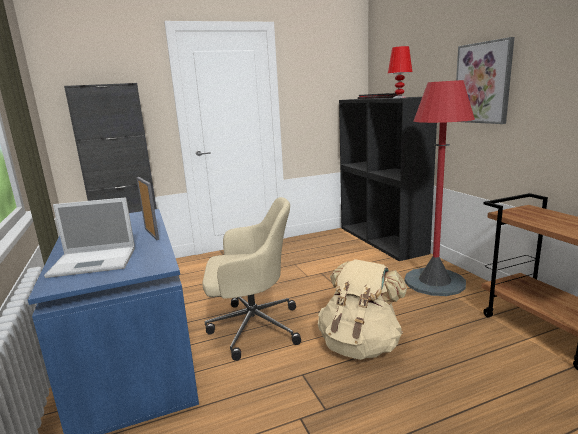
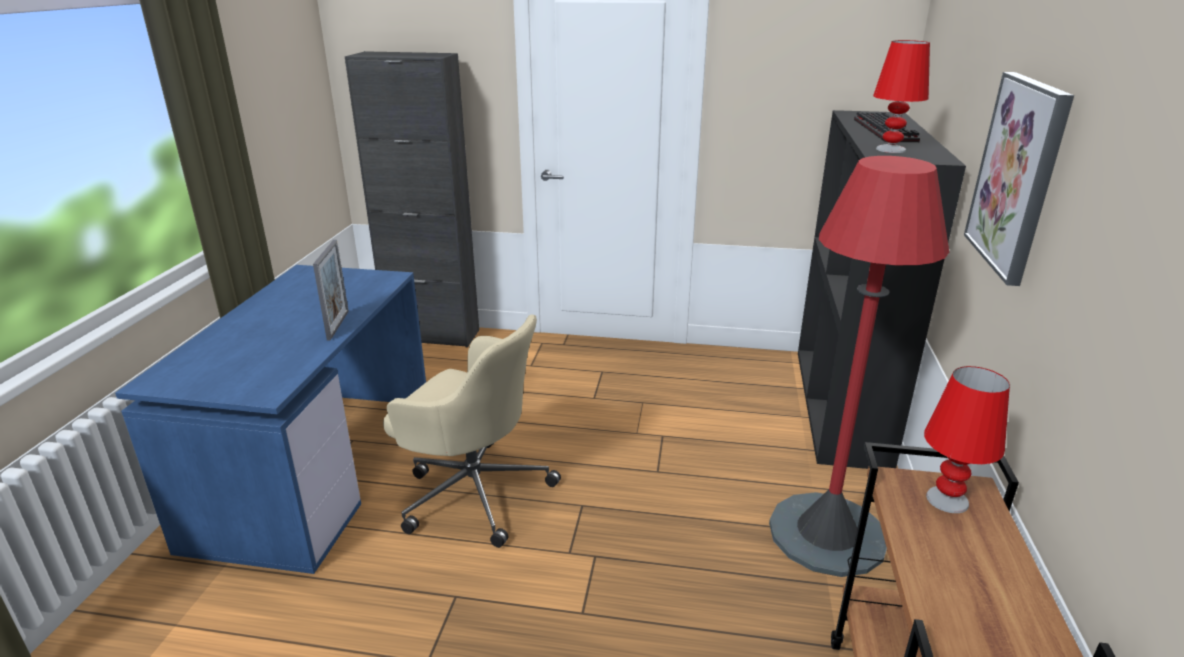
camera: 30 degrees right, 10 degrees up
(95, 261) = (230, 355): laptop -> none
(360, 345) = (574, 591): beige backpack -> none
(529, 212) = (947, 500): none -> red table lamp

